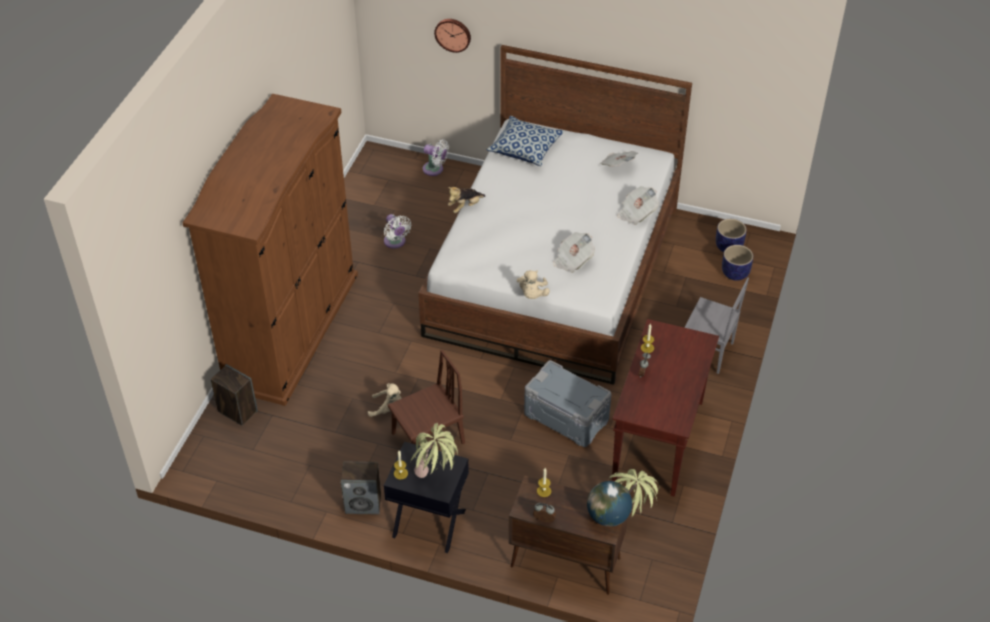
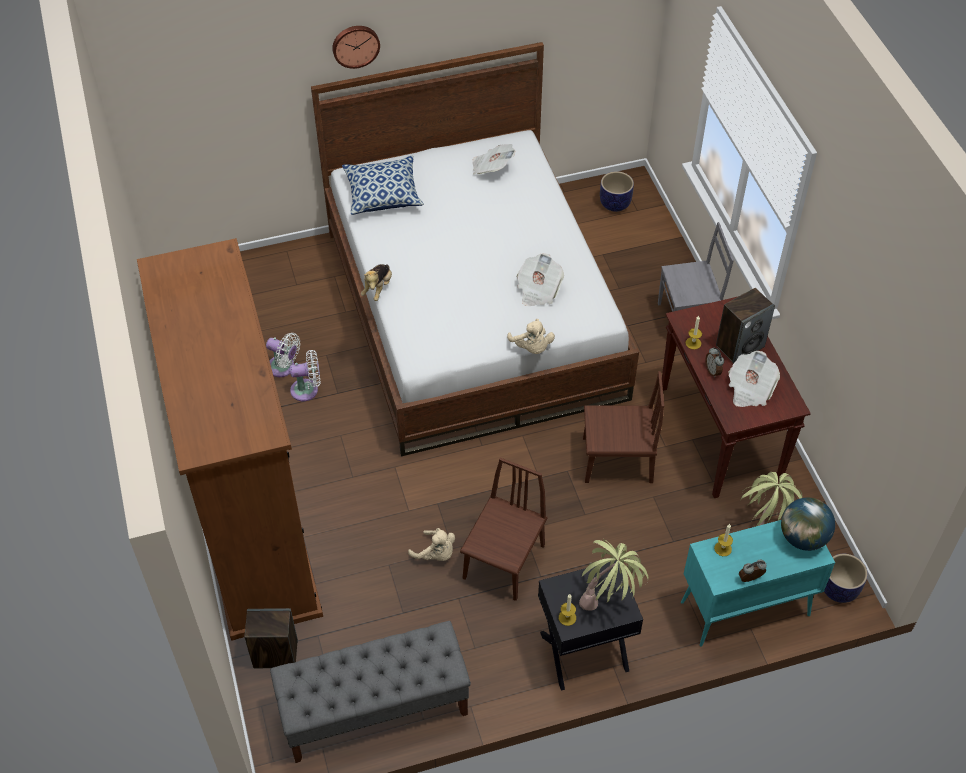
camera: 35 degrees left, 5 degrees up
(266, 478) = (374, 710): none -> grey bench
(363, 503) = (501, 672): speaker -> speaker (740, 346)
(388, 408) = (436, 554): beige plush toy -> beige plush toy turned 60 degrees clockwise
(435, 170) = (256, 266): white fan -> white fan (307, 390)
(453, 34) = (245, 98): wall clock -> wall clock (355, 45)
(564, 562) = (744, 609): brown cabinet -> turquoise cabinet
(566, 417) = (617, 460): grey storage box -> brown chair
(636, 213) = (554, 209): newspaper -> newspaper (749, 389)
(735, 273) = (643, 227): planter -> planter (839, 589)

